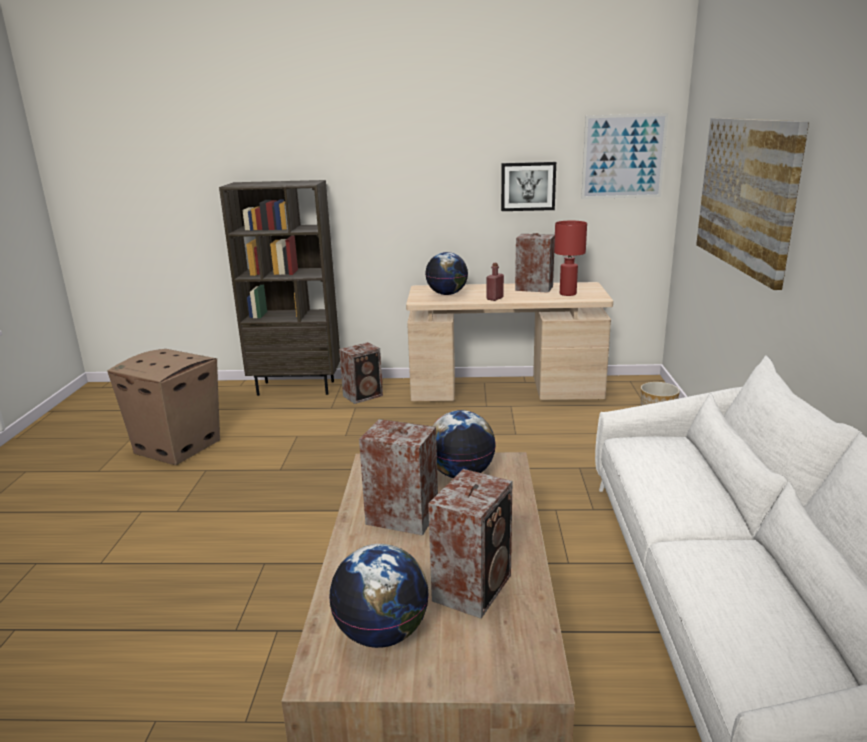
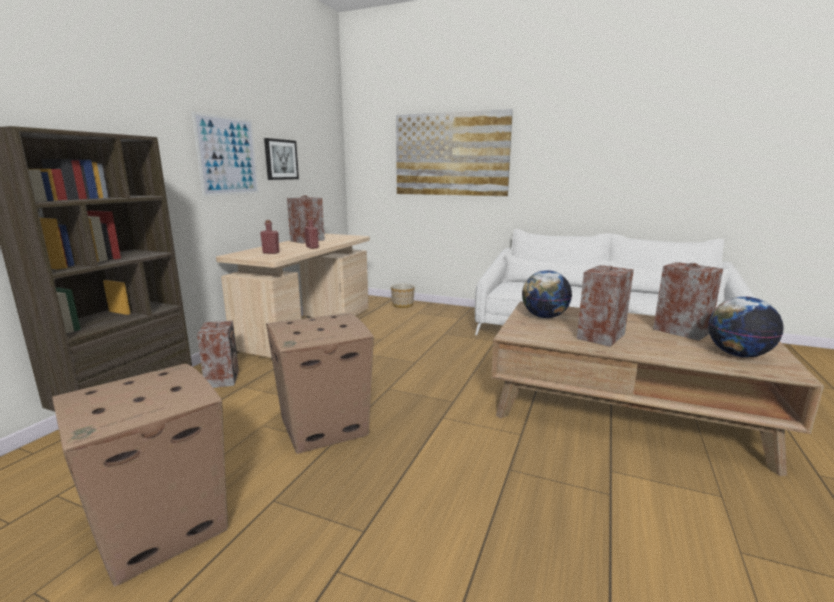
camera: 70 degrees left, 5 degrees down
(305, 459) = (325, 426): none -> cardboard box
(447, 294) = (271, 253): globe -> red bottle
(568, 294) = (337, 238): red table lamp -> none
(623, 156) = (323, 141): picture -> picture (227, 156)

